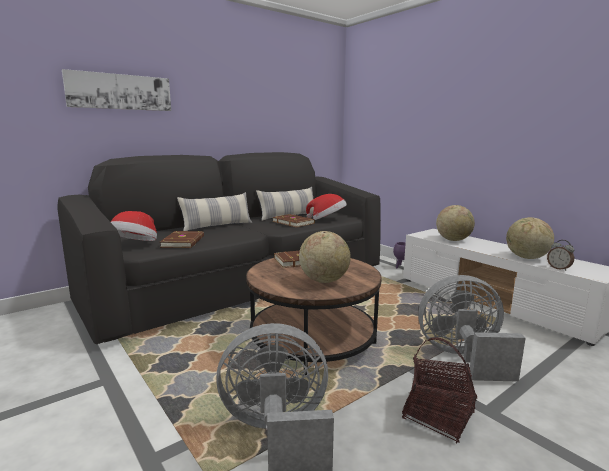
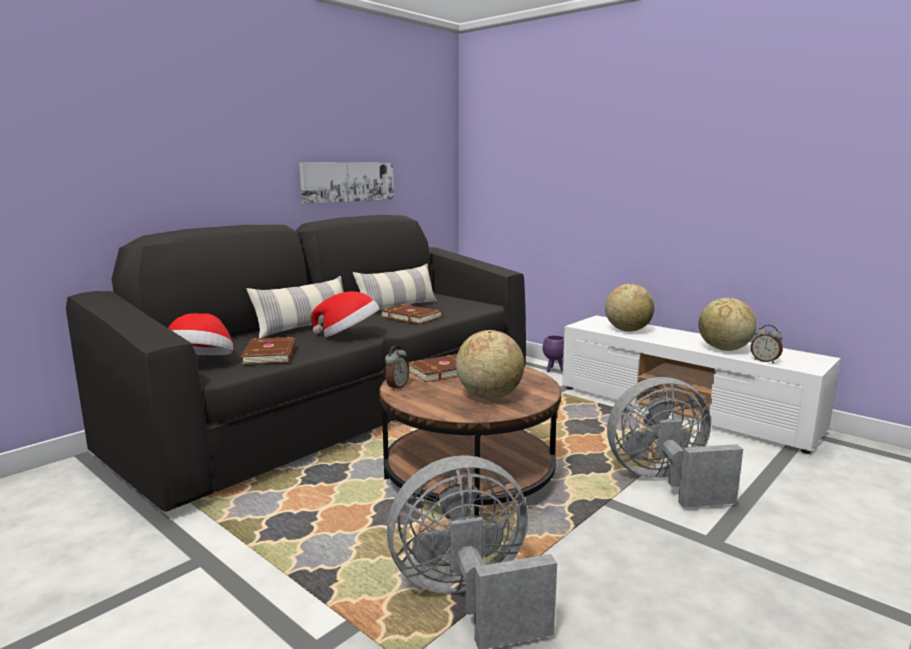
camera: 10 degrees left, 0 degrees up
(120, 92) = (152, 134): picture -> picture (348, 182)
(260, 269) = (396, 387): none -> alarm clock
(327, 220) = (456, 310): hat -> hat (348, 335)
(438, 416) = (655, 554): basket -> none

